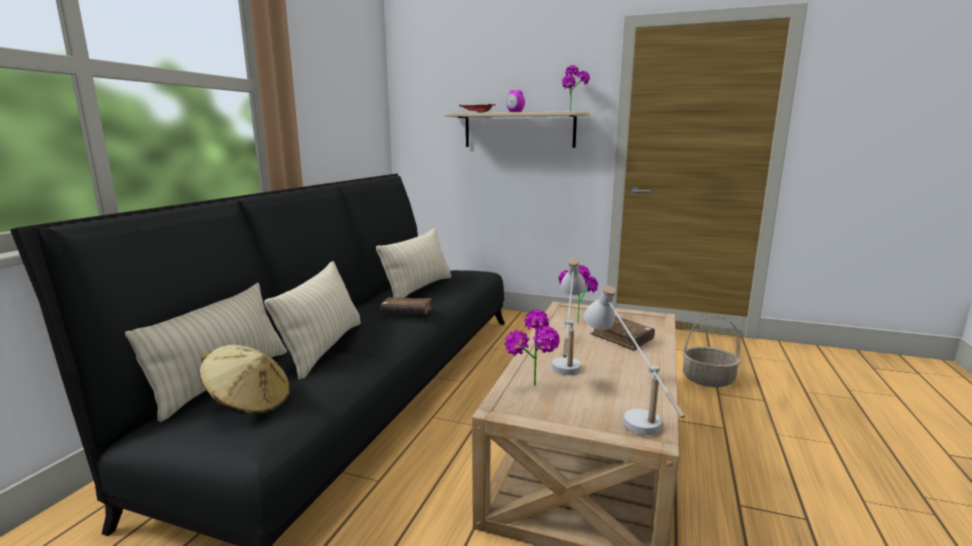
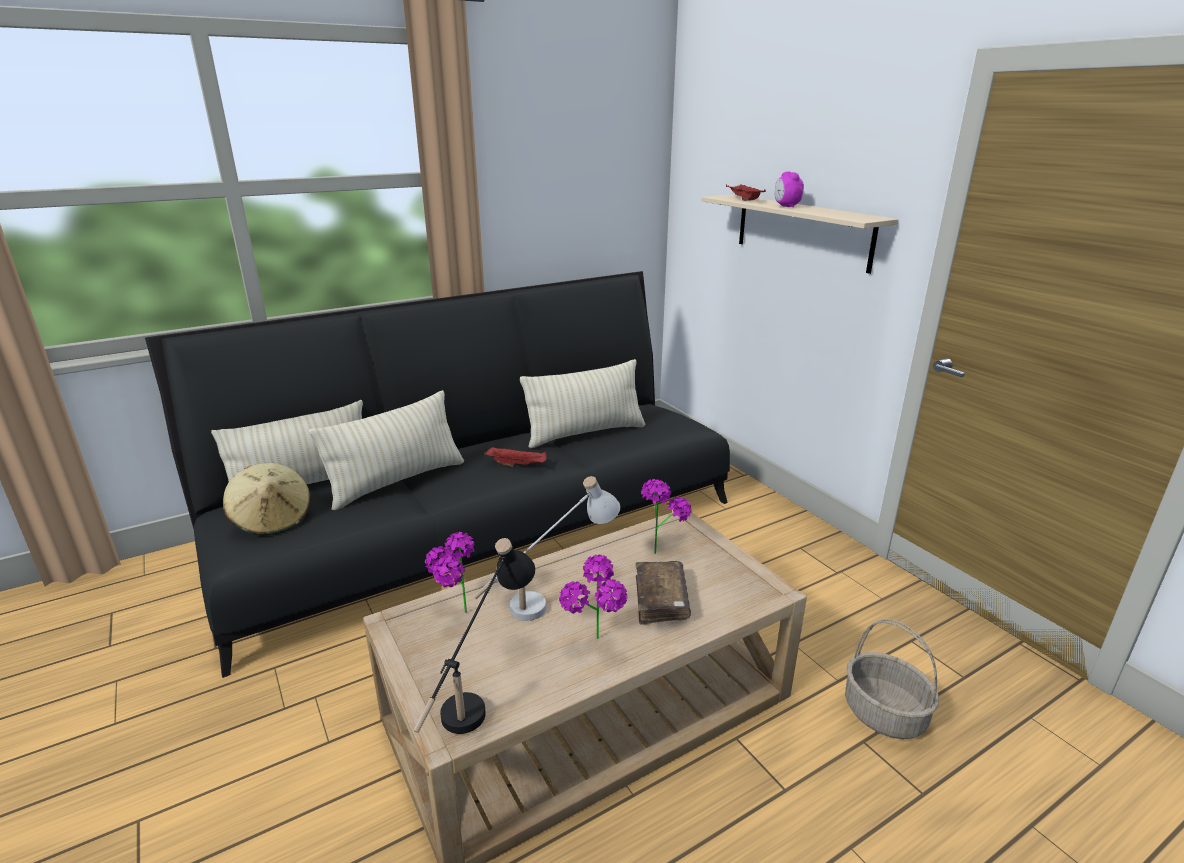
camera: 40 degrees right, 10 degrees up
(406, 313) = (517, 465): brown book -> red tray
(573, 111) = (863, 217): potted plant -> potted plant (595, 646)
(627, 411) = (481, 692): white table lamp -> black table lamp

